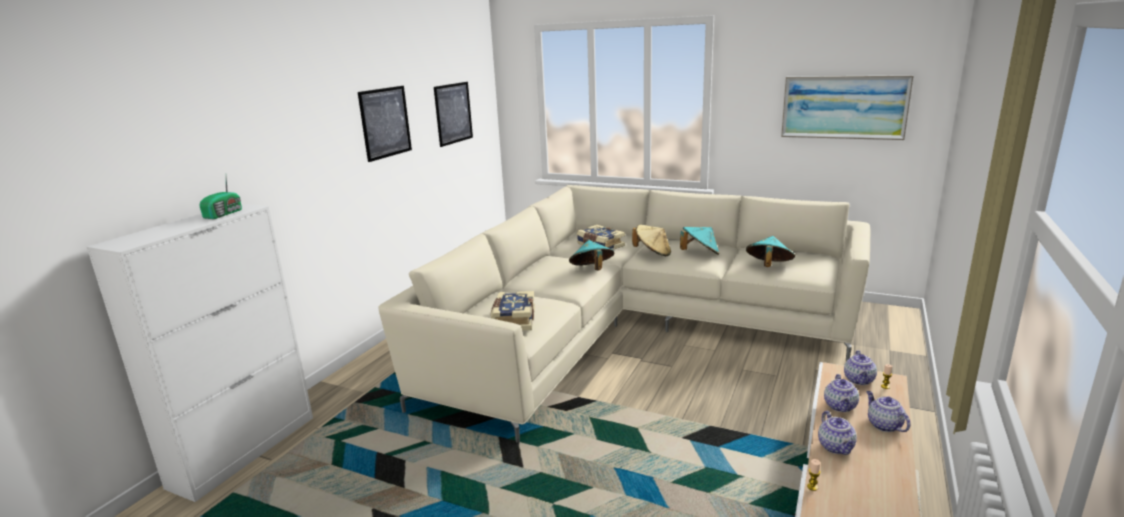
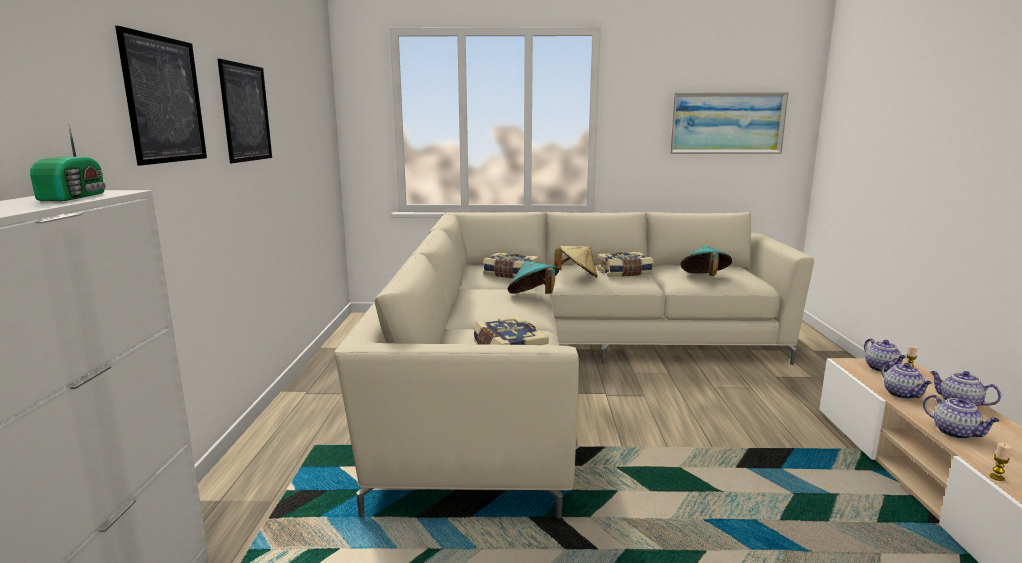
camera: 25 degrees left, 5 degrees down
(453, 113) = (305, 121): picture -> picture (165, 100)
(700, 254) = (624, 273): turquoise hat -> book

